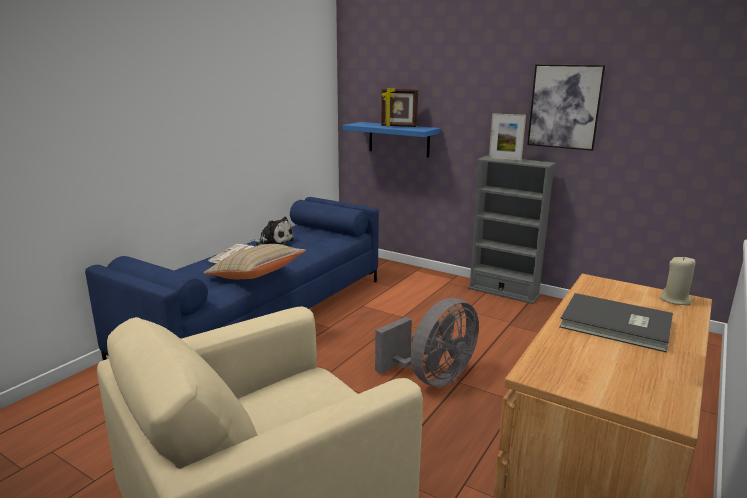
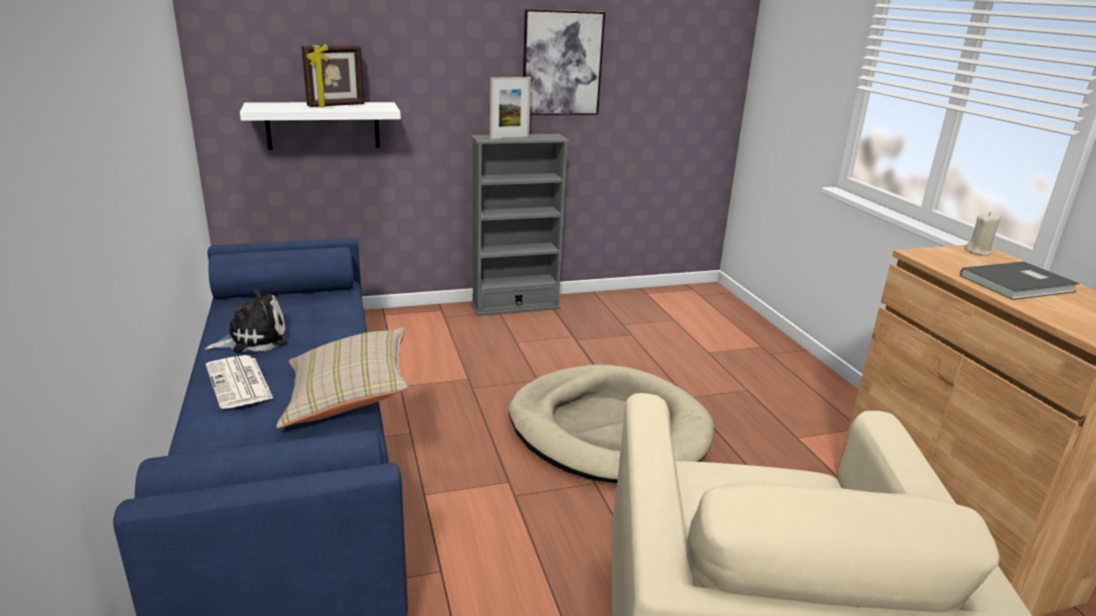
camera: 50 degrees left, 5 degrees up
(399, 139) = (323, 125): blue shelf -> white shelf
(432, 378) = (608, 429): grey fan -> beige dog bed

